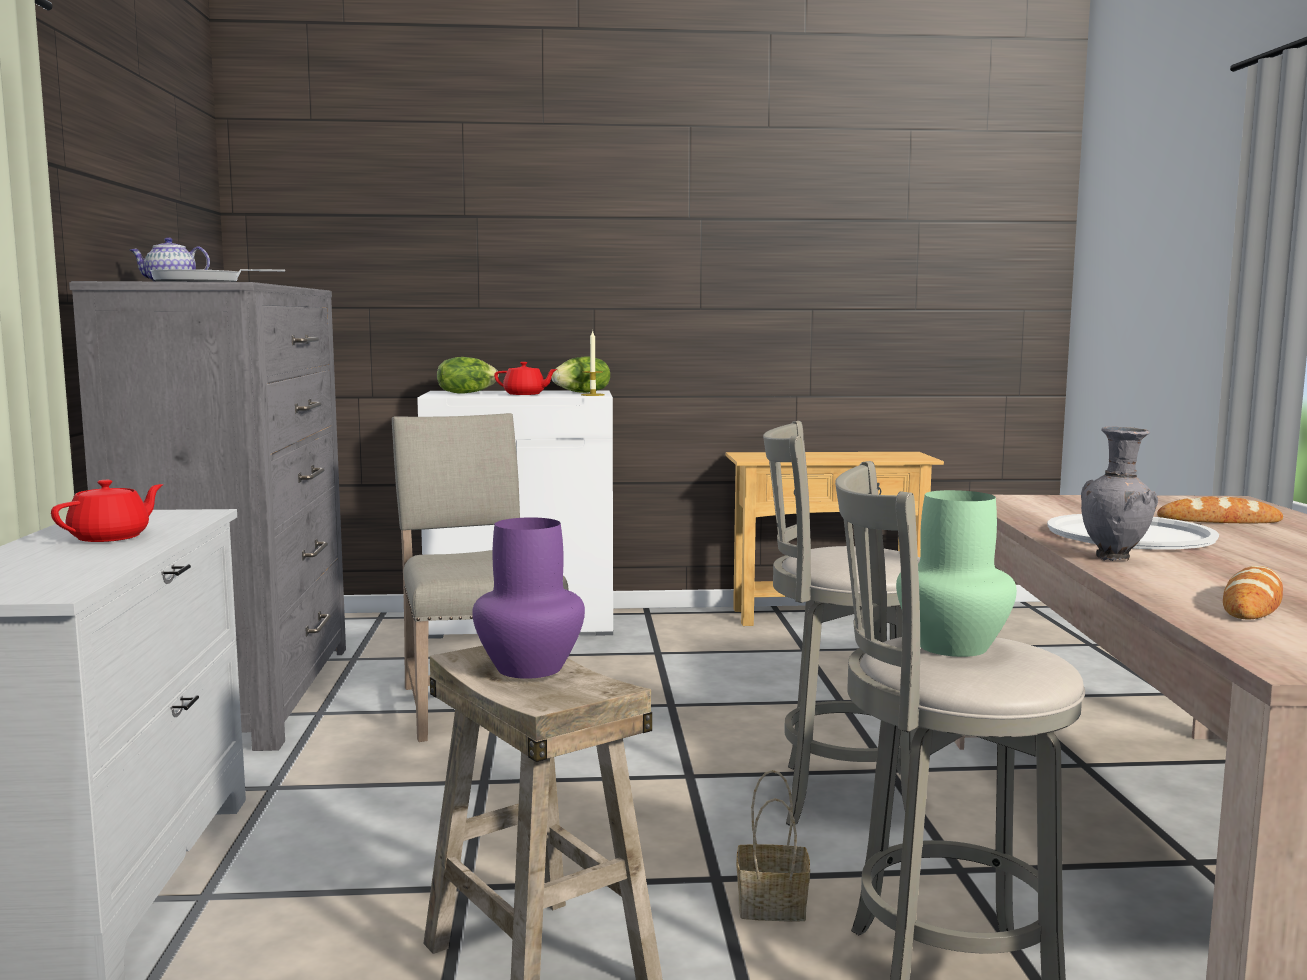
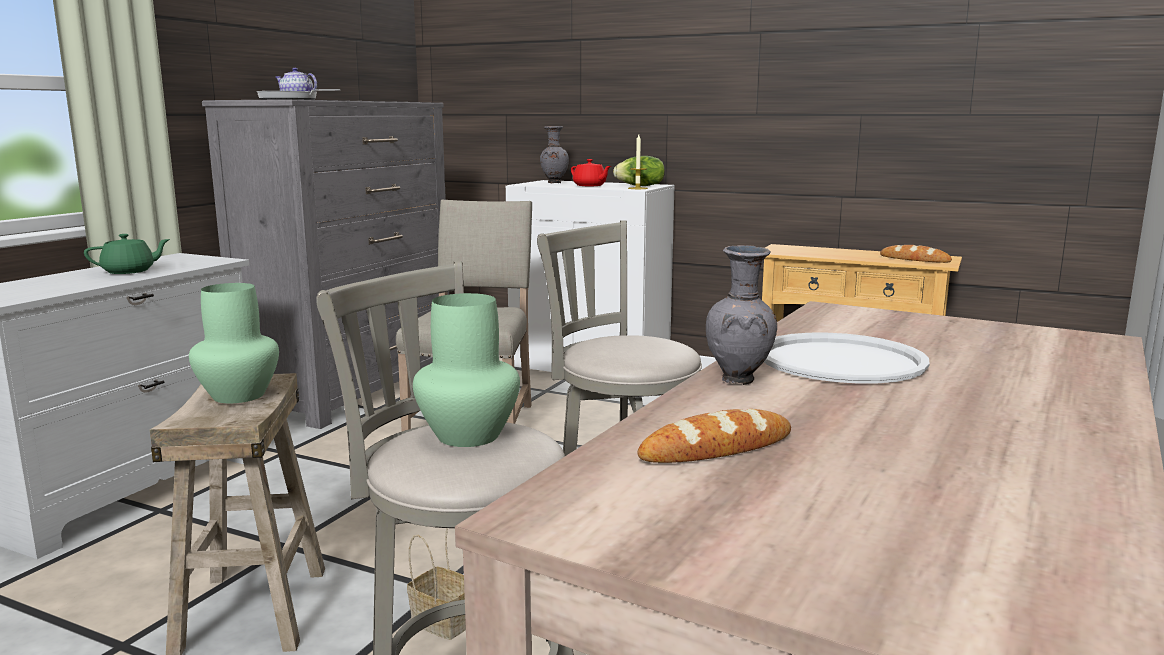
camera: 30 degrees right, 5 degrees up
(111, 537) = (130, 271): red teapot -> green teapot
(466, 393) = (554, 183): lettuce -> grey vase
(528, 668) = (237, 395): purple vase -> green vase
(1219, 520) = (997, 359): bread -> bread (914, 259)

